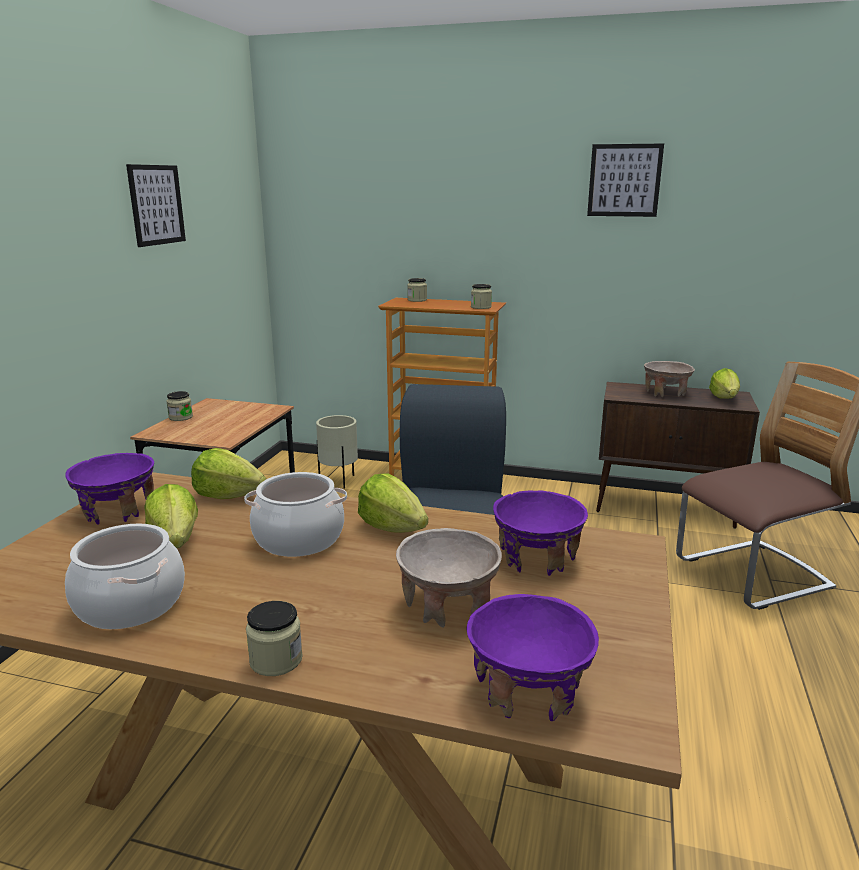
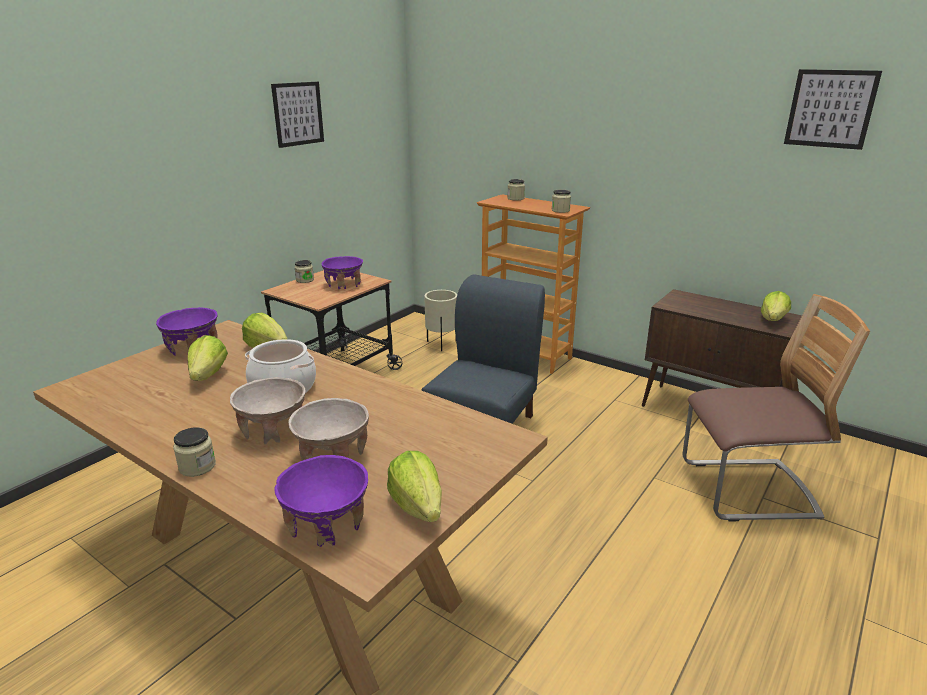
camera: 20 degrees right, 5 degrees up
(131, 603) = (150, 412): cooking pot -> none
(392, 527) = (351, 391): lettuce -> lettuce (418, 506)
(537, 558) = (429, 434): purple bowl -> purple bowl (344, 284)
(624, 180) = (703, 100): picture -> picture (830, 109)
(665, 393) = (718, 307): beige bowl -> beige bowl (273, 430)

